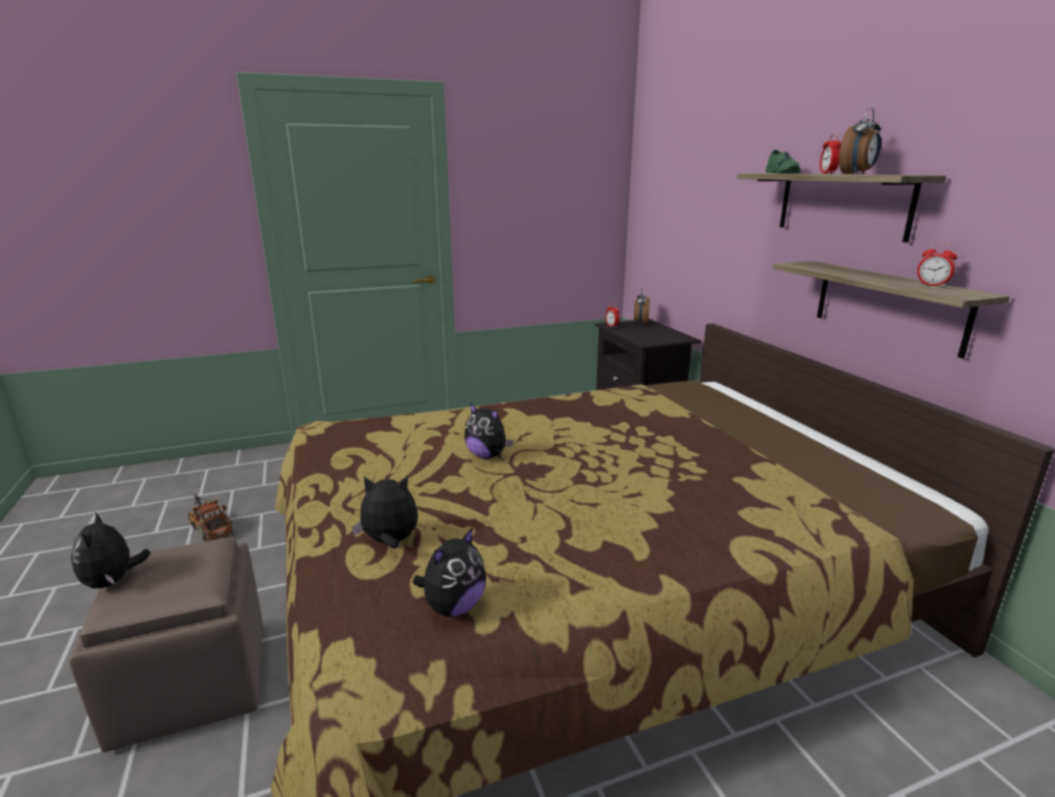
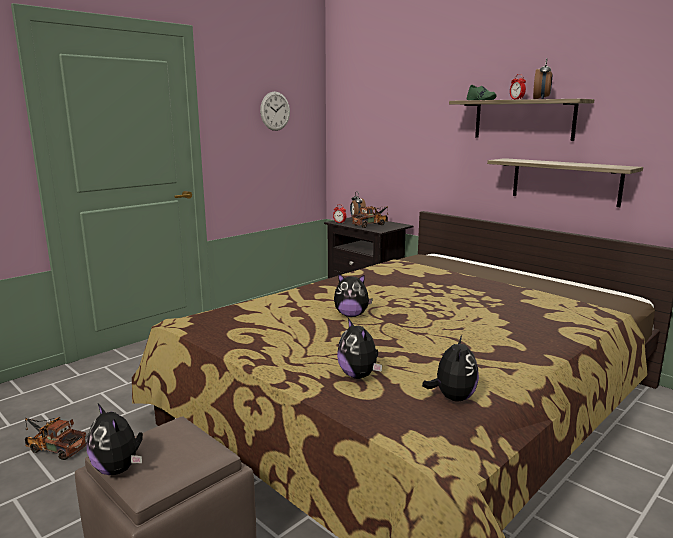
camera: 25 degrees left, 5 degrees down
(390, 542) = (359, 375): plush toy -> plush toy turned 90 degrees counterclockwise
(553, 182) = (275, 111): none -> wall clock
(647, 333) = (371, 225): none -> toy truck
(932, 285) = (598, 164): alarm clock -> none

